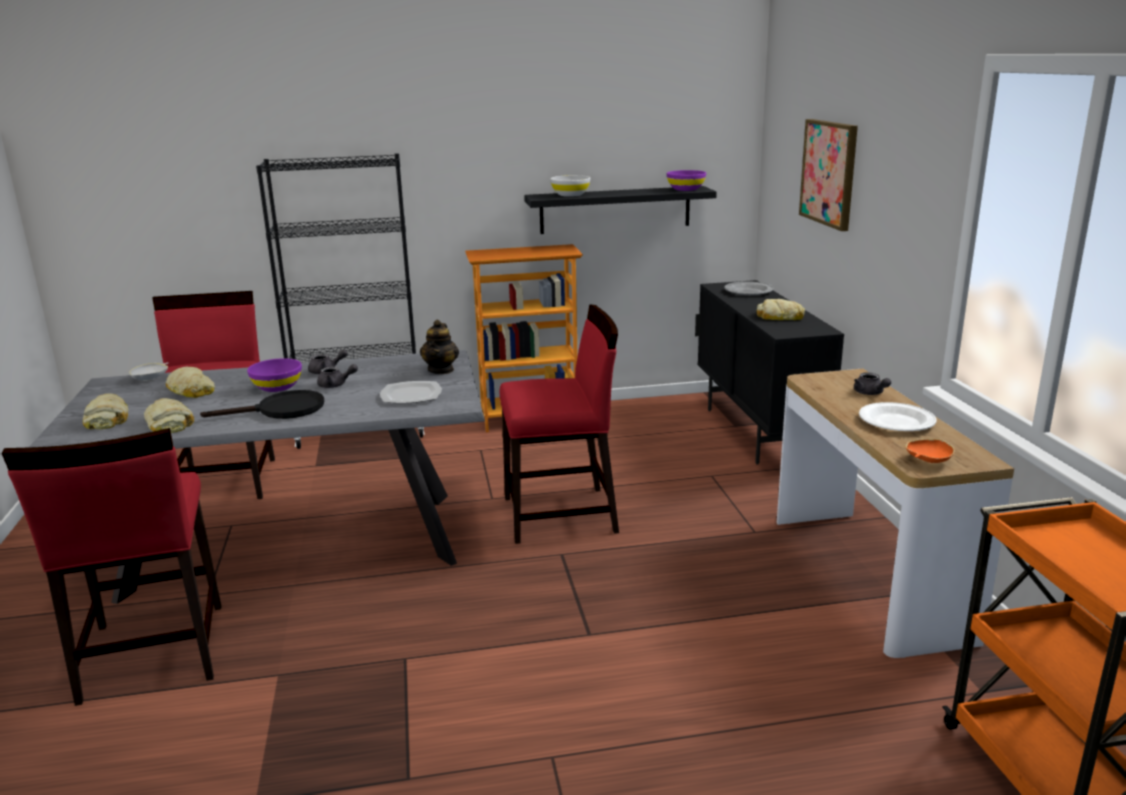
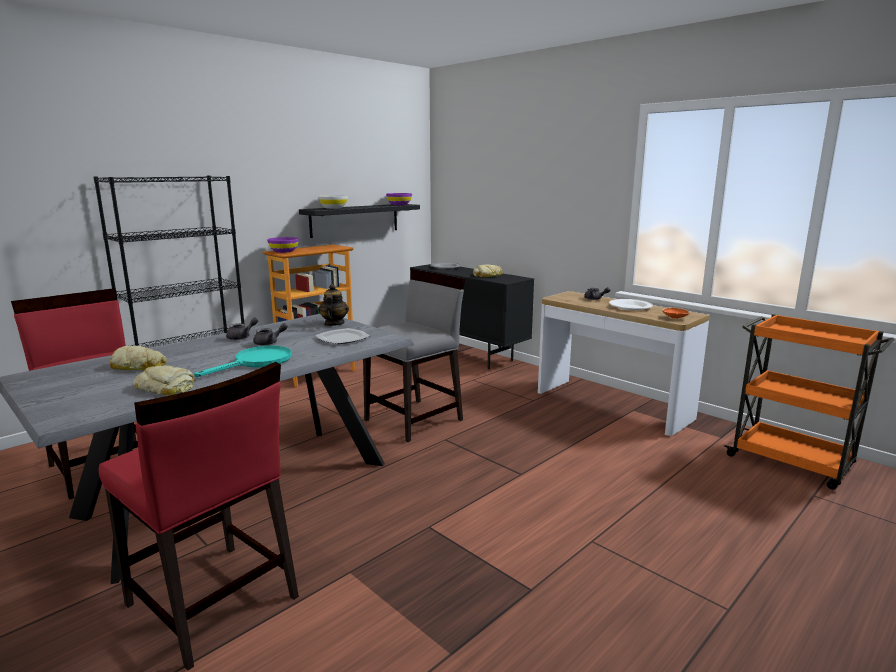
camera: 35 degrees left, 5 degrees down
(107, 419) = (89, 397): bread -> none
(151, 378) = (73, 366): white bowl -> none
(277, 387) = (220, 351): purple bowl -> purple bowl (284, 251)
(282, 410) = (257, 362): black frying pan -> turquoise frying pan
(441, 370) = (334, 324): teapot -> teapot turned 150 degrees counterclockwise
(561, 515) = (415, 419): red chair -> grey chair
(829, 173) = (505, 186): picture -> none

